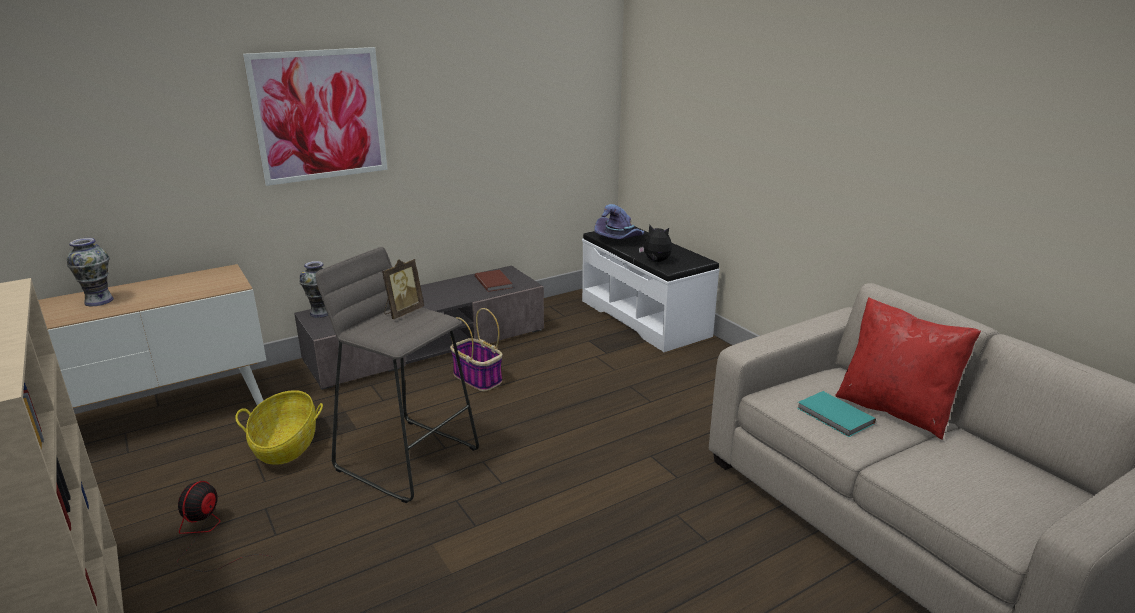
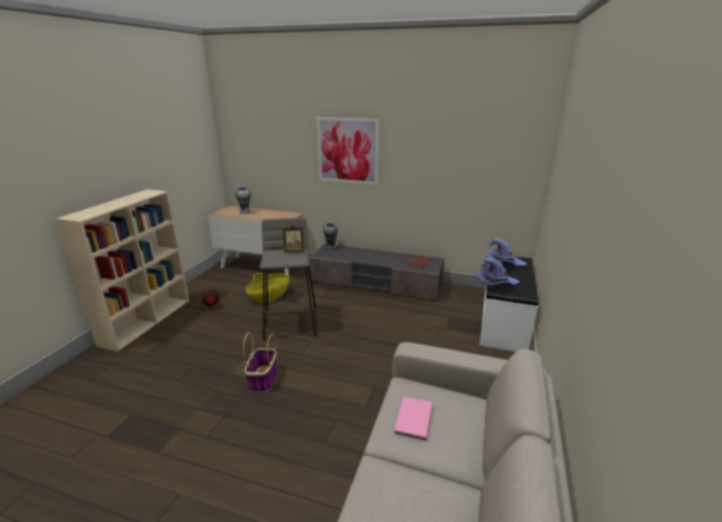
camera: 50 degrees right, 0 degrees up
(478, 378) = (369, 308): basket -> basket (263, 379)
(656, 261) = (496, 284): plush toy -> purple hat
(834, 416) = (412, 420): turquoise book -> pink book
(895, 410) = (462, 447): red pillow -> none

